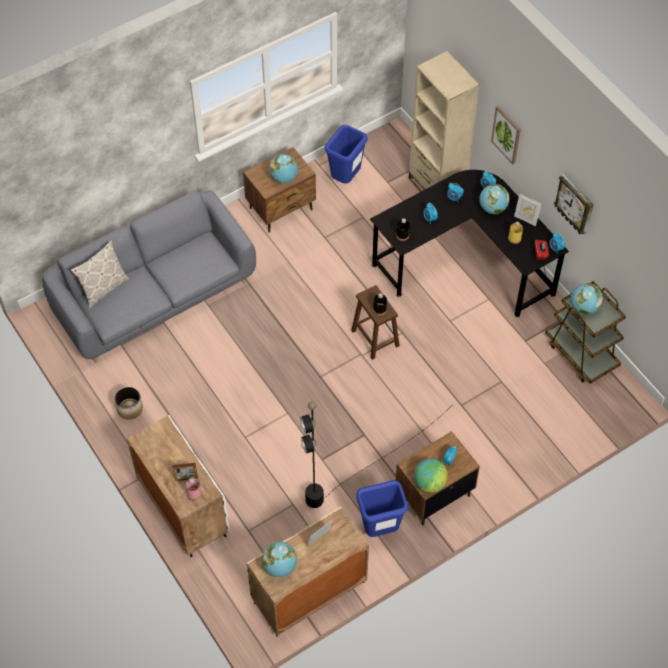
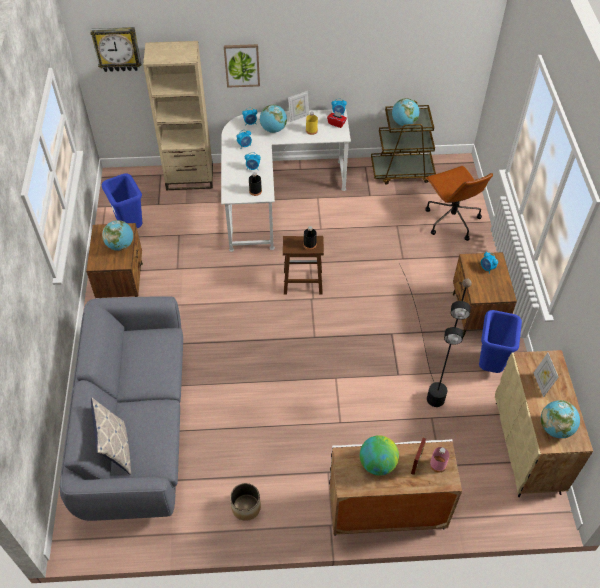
camera: 60 degrees left, 5 degrees down
(430, 483) = (502, 290): globe -> globe (377, 464)
(465, 262) = (274, 195): black desk -> white desk
(544, 425) = (451, 220): none -> brown office chair
(575, 205) = (342, 60): wall clock -> wall clock (117, 48)

